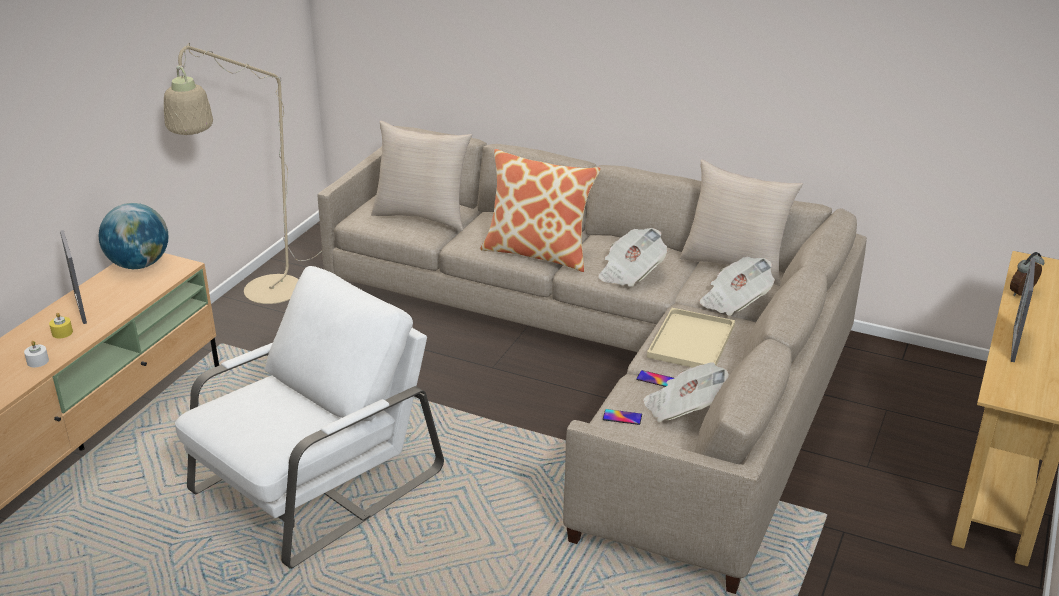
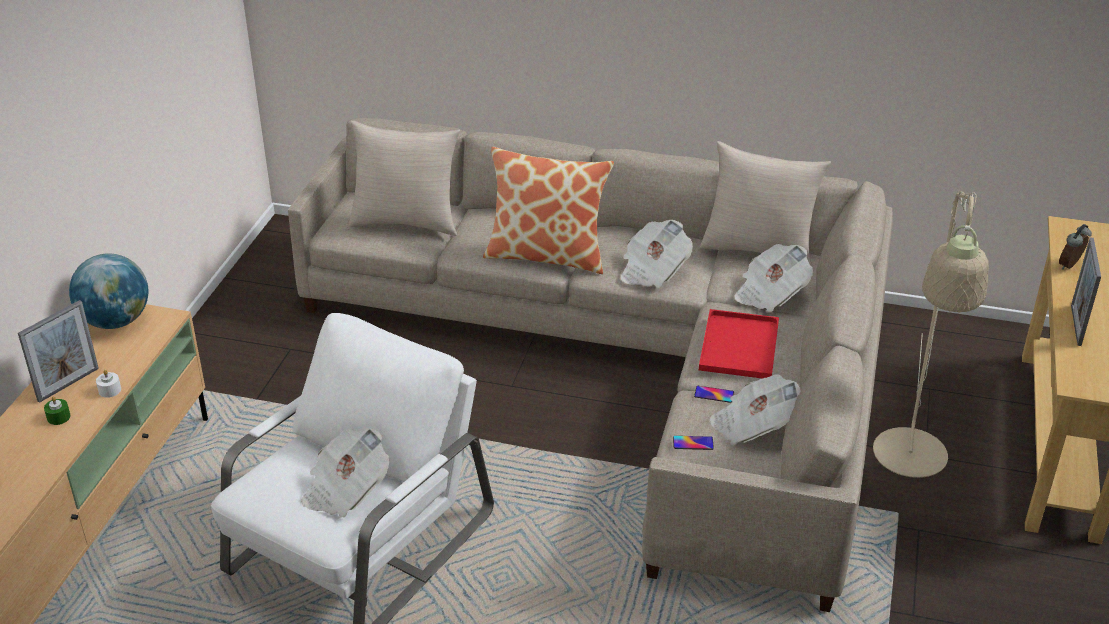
camera: 10 degrees left, 5 degrees up
(38, 361) = (44, 456): white candle -> white candle (110, 390)
(62, 333) = (58, 417): yellow candle -> green candle
(80, 308) = (68, 384): picture frame -> picture frame turned 105 degrees counterclockwise
(264, 296) = (231, 327): beige floor lamp -> beige floor lamp (909, 466)
(292, 421) = (345, 490): none -> newspaper
(691, 340) = (738, 344): beige tray -> red tray

